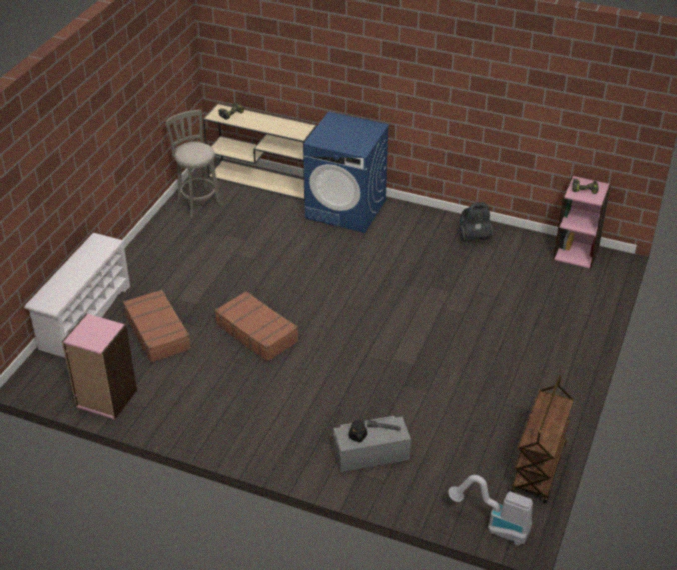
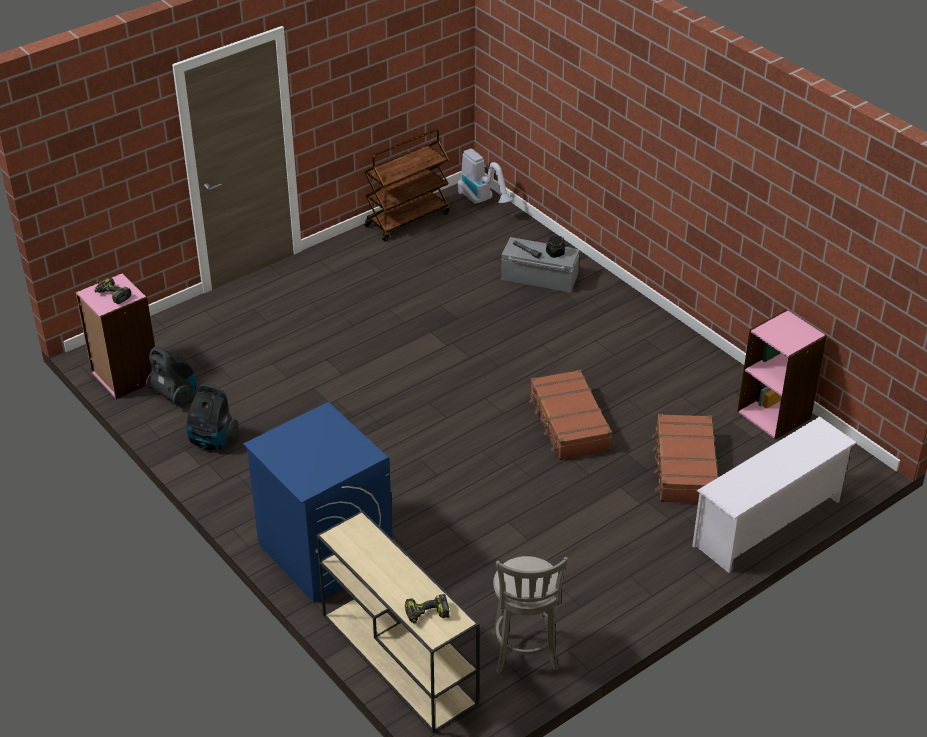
camera: 150 degrees left, 0 degrees up
(531, 253) = (174, 395): none -> vacuum cleaner

